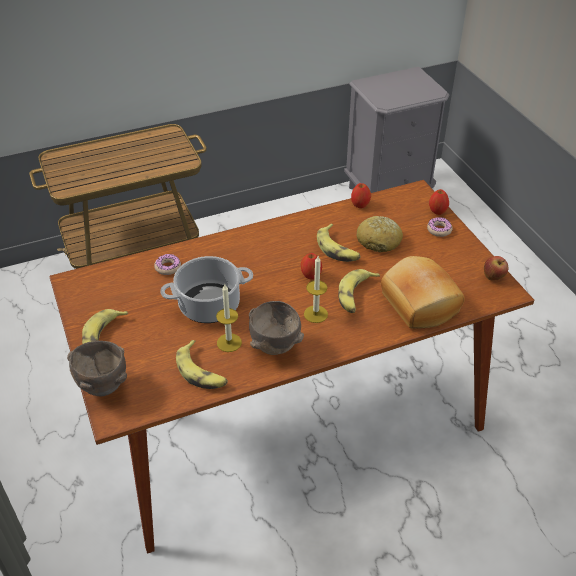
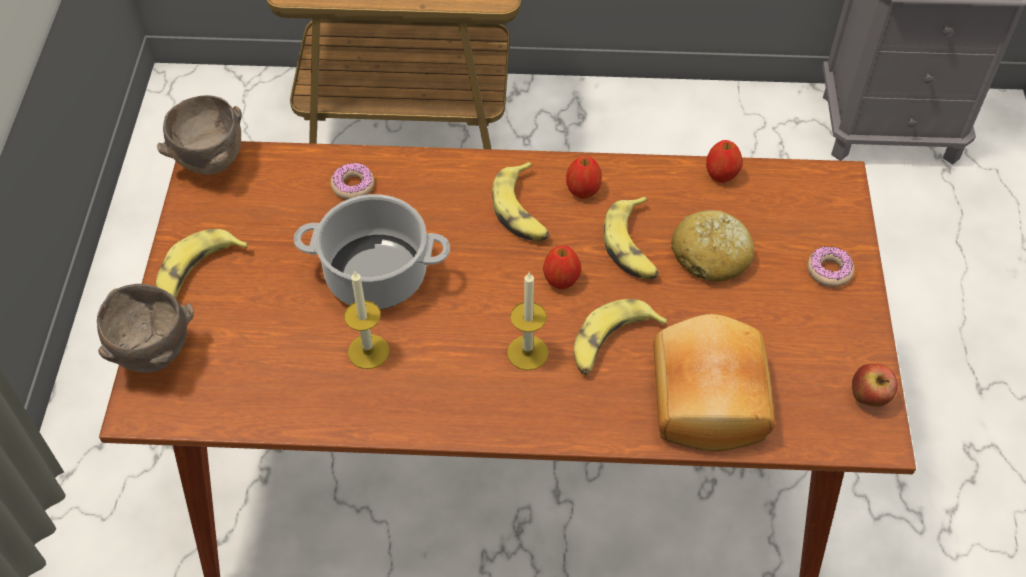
camera: 25 degrees right, 10 degrees up
(201, 372) = (301, 385): banana -> banana (522, 211)
(274, 347) = (429, 387): brown bowl -> brown bowl (211, 164)
(437, 211) = (849, 233): apple -> apple (583, 190)

